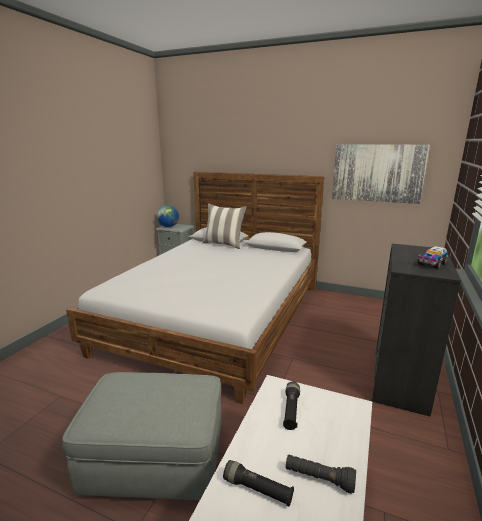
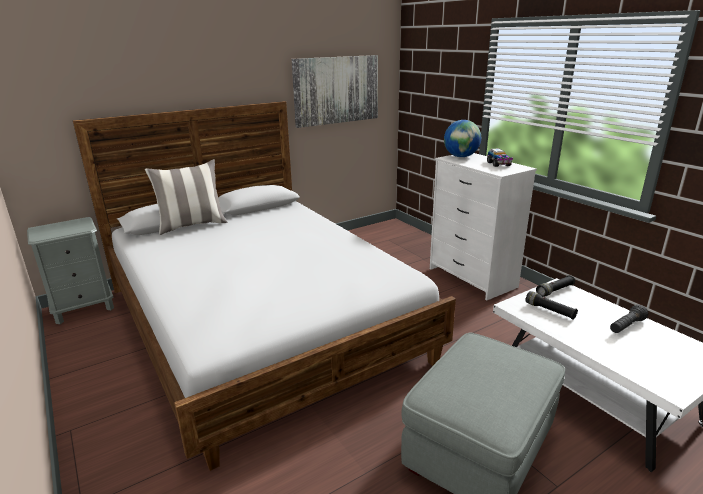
camera: 55 degrees left, 5 degrees up
(168, 226) = (48, 232): globe -> globe (461, 156)
(257, 489) = (629, 353): black flashlight -> black flashlight (555, 291)
(398, 380) = (471, 278): black dresser -> white dresser

